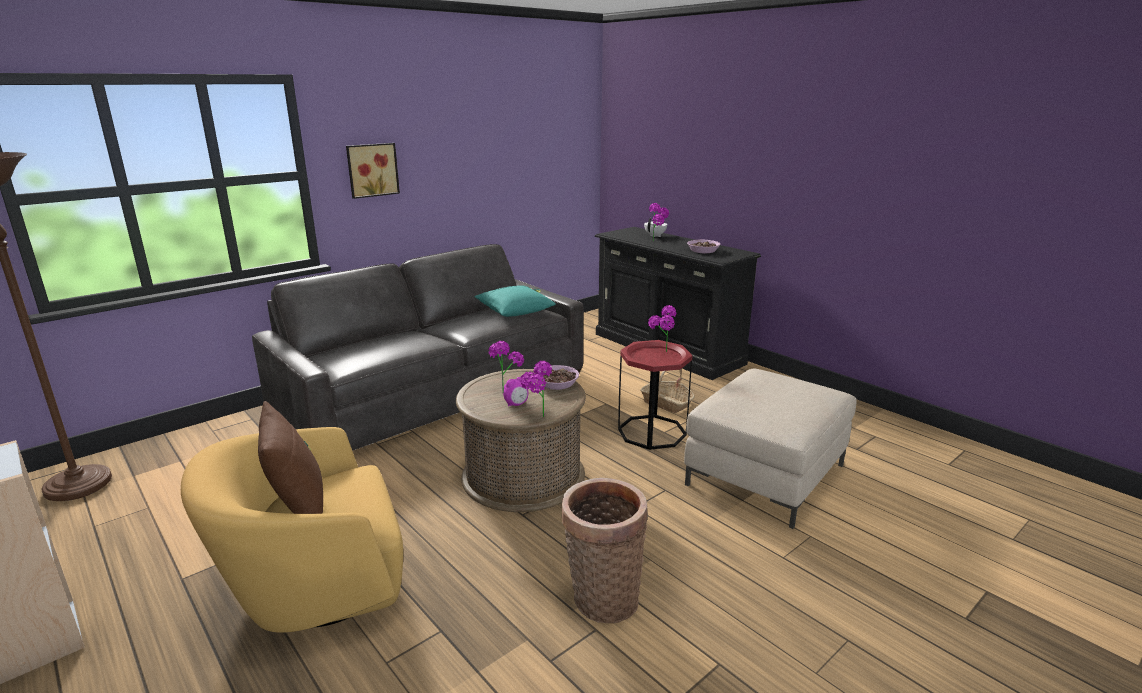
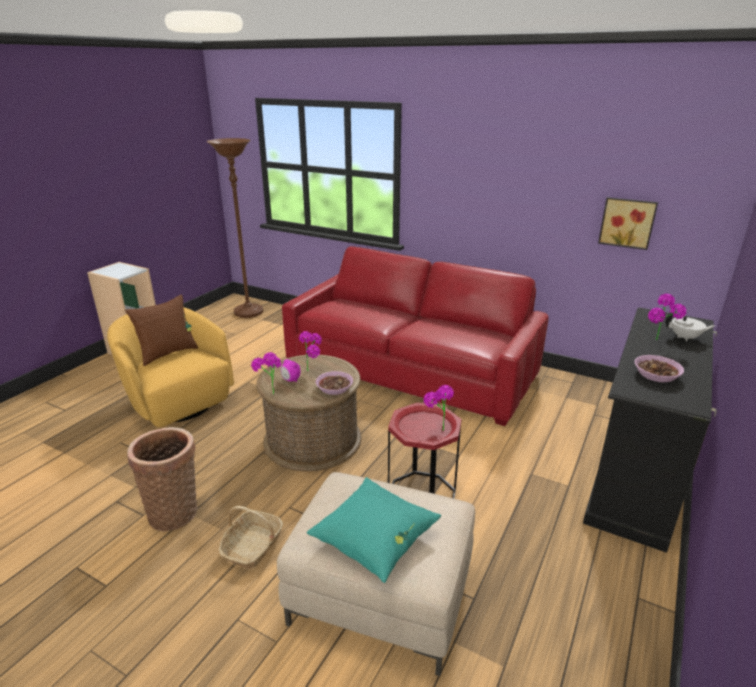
camera: 70 degrees right, 5 degrees up
(372, 170) = (447, 183): picture -> picture (627, 222)
(435, 393) = (411, 369): grey sofa -> red sofa
(515, 311) = (473, 338): turquoise pillow -> turquoise pillow (374, 538)
(666, 403) = (491, 495): basket -> basket (253, 546)

